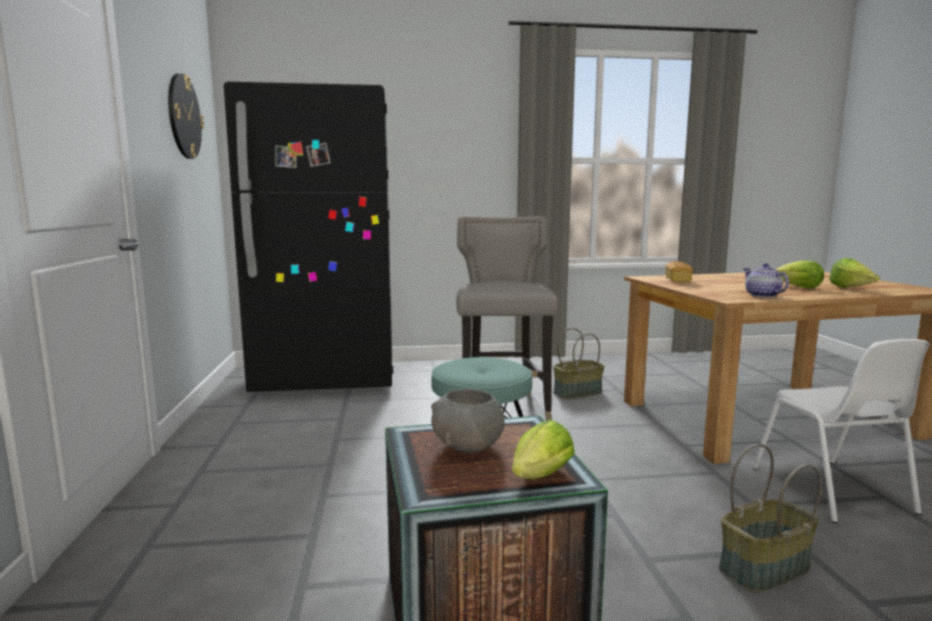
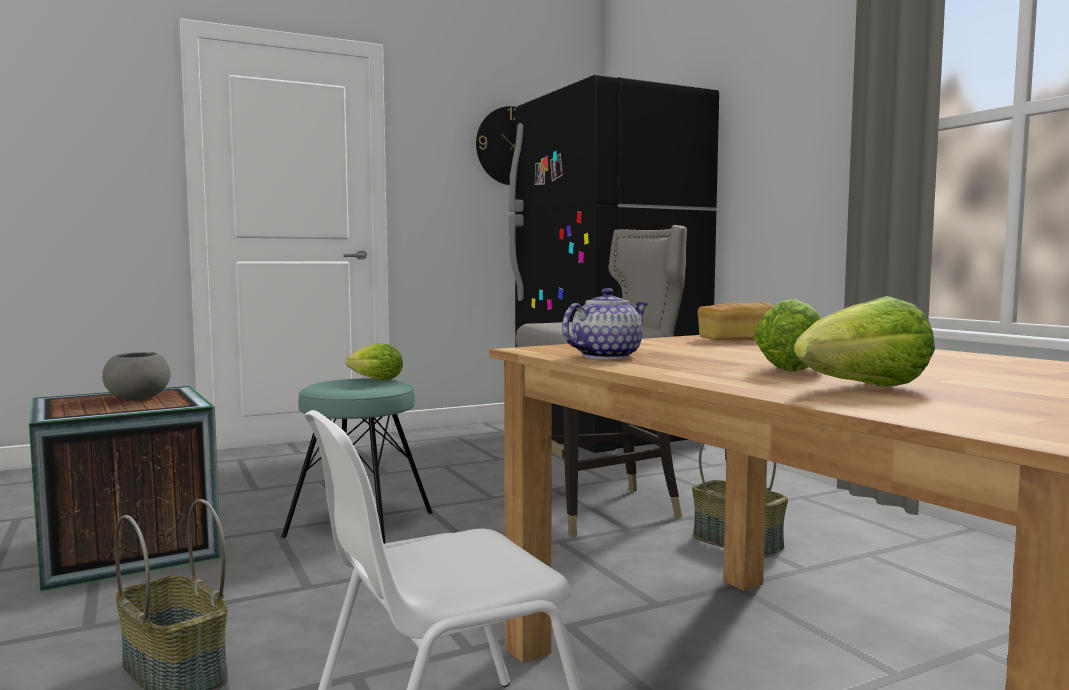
camera: 70 degrees right, 5 degrees down
(538, 478) = (61, 411): lettuce -> lettuce (373, 380)

